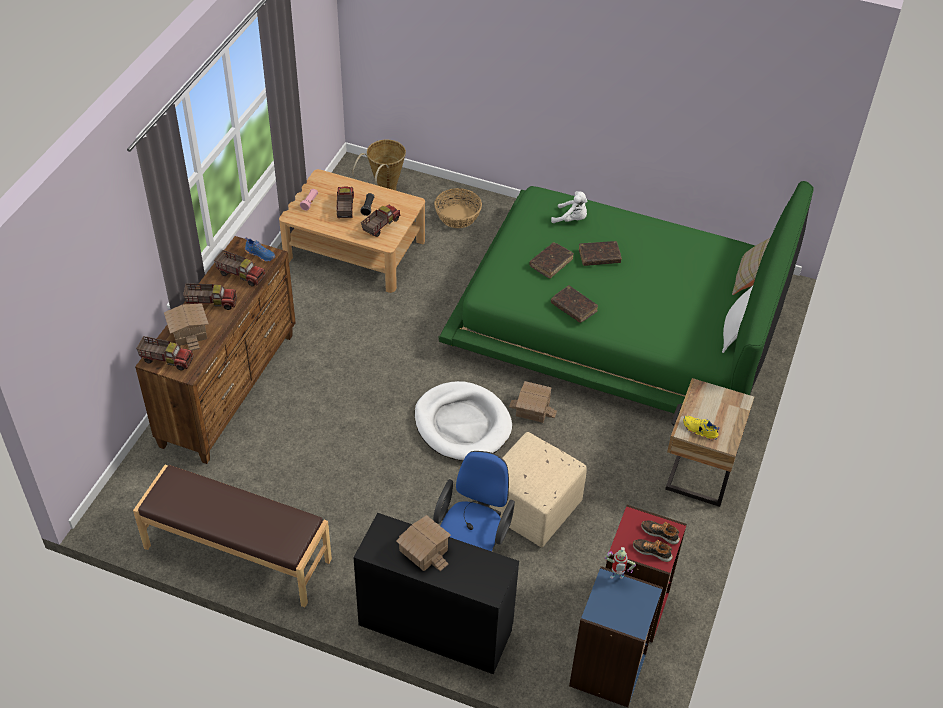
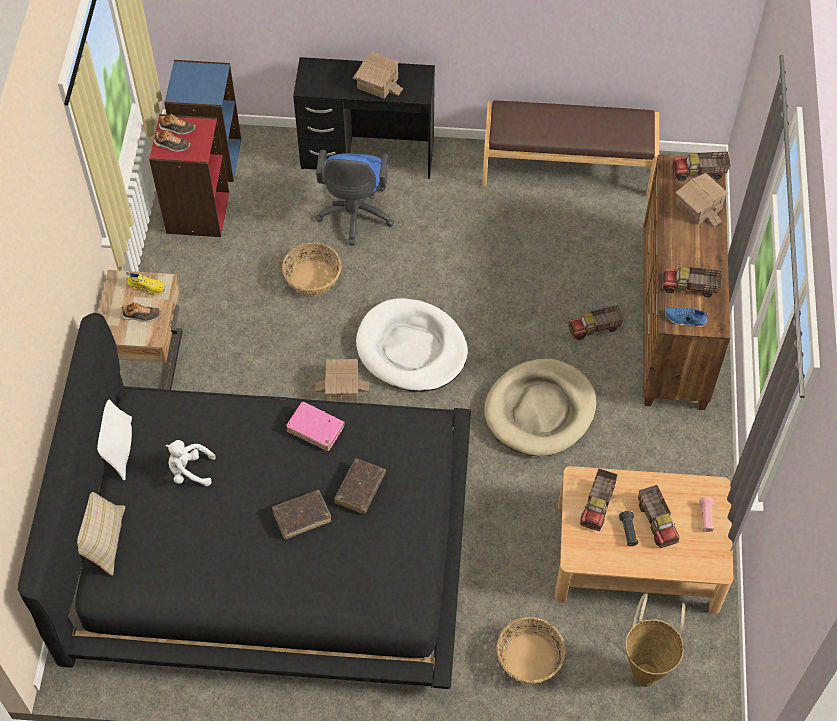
camera: 165 degrees right, 10 degrees up
(211, 302) = (698, 245): toy truck -> toy truck (595, 328)
(376, 353) = (540, 410): none -> beige dog bed
(532, 509) = (312, 278): beige ottoman -> basket
(571, 219) = (353, 574): white plush toy -> white plush toy (189, 471)
(573, 308) = (315, 429): brown book -> pink book
(616, 579) = (205, 99): toy robot -> none
(620, 318) = (268, 542): green bed -> black bed
(707, 407) = (141, 316): none -> shoe

